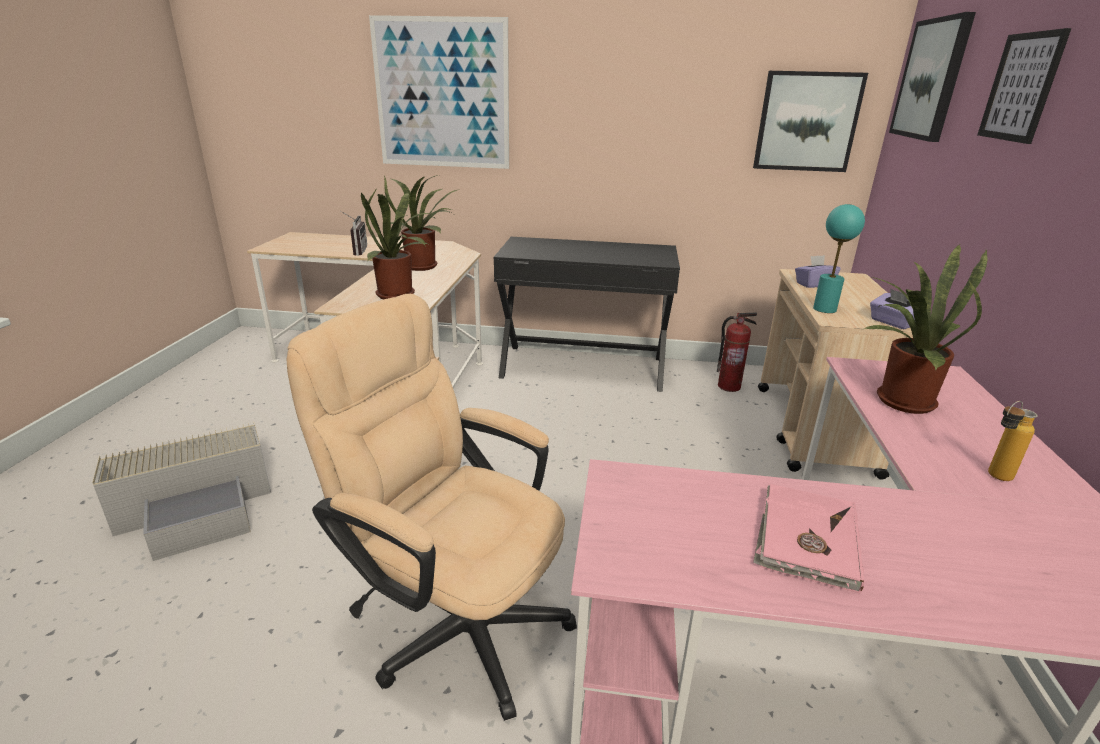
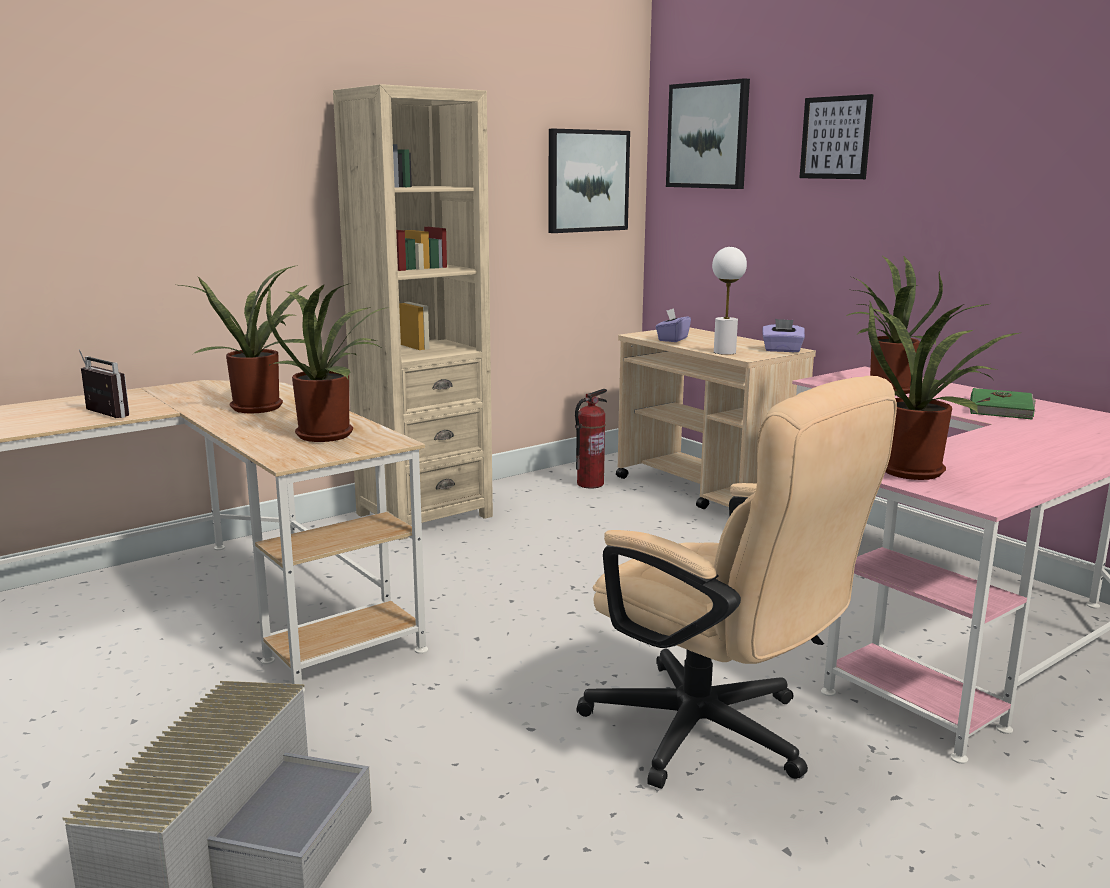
camera: 45 degrees left, 10 degrees down
(442, 94) = (169, 161): picture -> none
(455, 620) = (716, 737): beige office chair -> beige office chair turned 120 degrees counterclockwise
(583, 367) = (424, 515): black desk -> beige bookcase
(653, 498) = (917, 471): none -> potted plant
(806, 539) = (1013, 457): pink book -> none
(825, 309) = (725, 352): turquoise table lamp -> white table lamp
(993, 477) = (1002, 408): bottle -> green book

